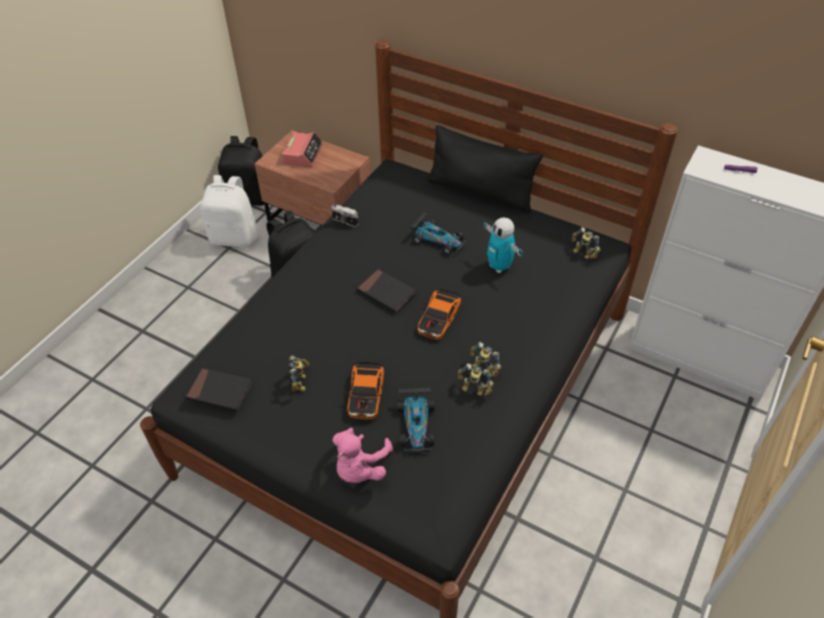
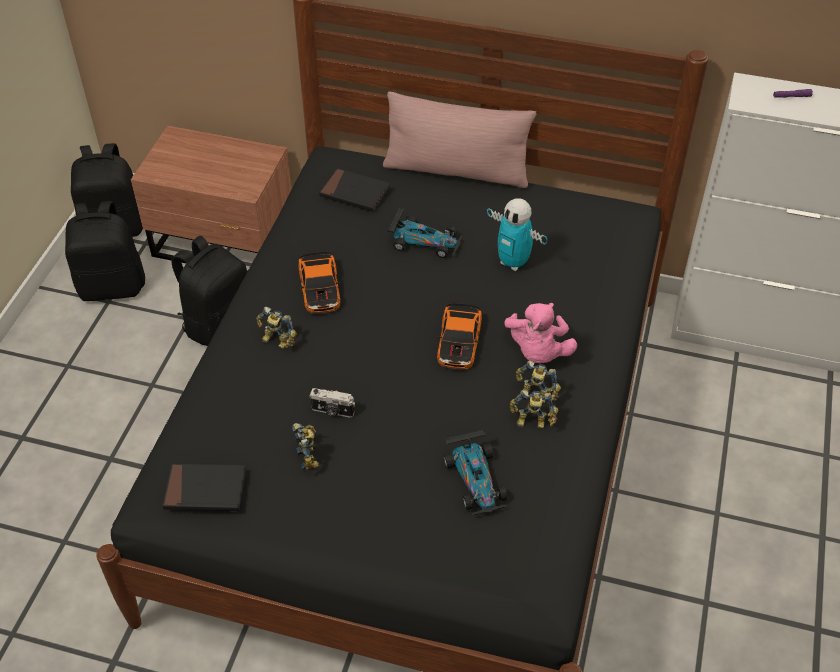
camera: 15 degrees left, 0 degrees up
(235, 237) = (112, 286): white backpack -> black backpack
(303, 154) = (194, 156): alarm clock -> none
(345, 222) = (294, 238): camera -> camera (332, 411)
(360, 467) = (422, 548): pink plush toy -> pink plush toy (537, 352)
(366, 395) = (400, 456): toy car -> toy car (321, 288)
(386, 293) = (381, 321): black book -> black book (354, 193)
(480, 192) = (456, 171): black pillow -> pink pillow
(582, 254) = (609, 229): toy robot -> toy robot (276, 341)

